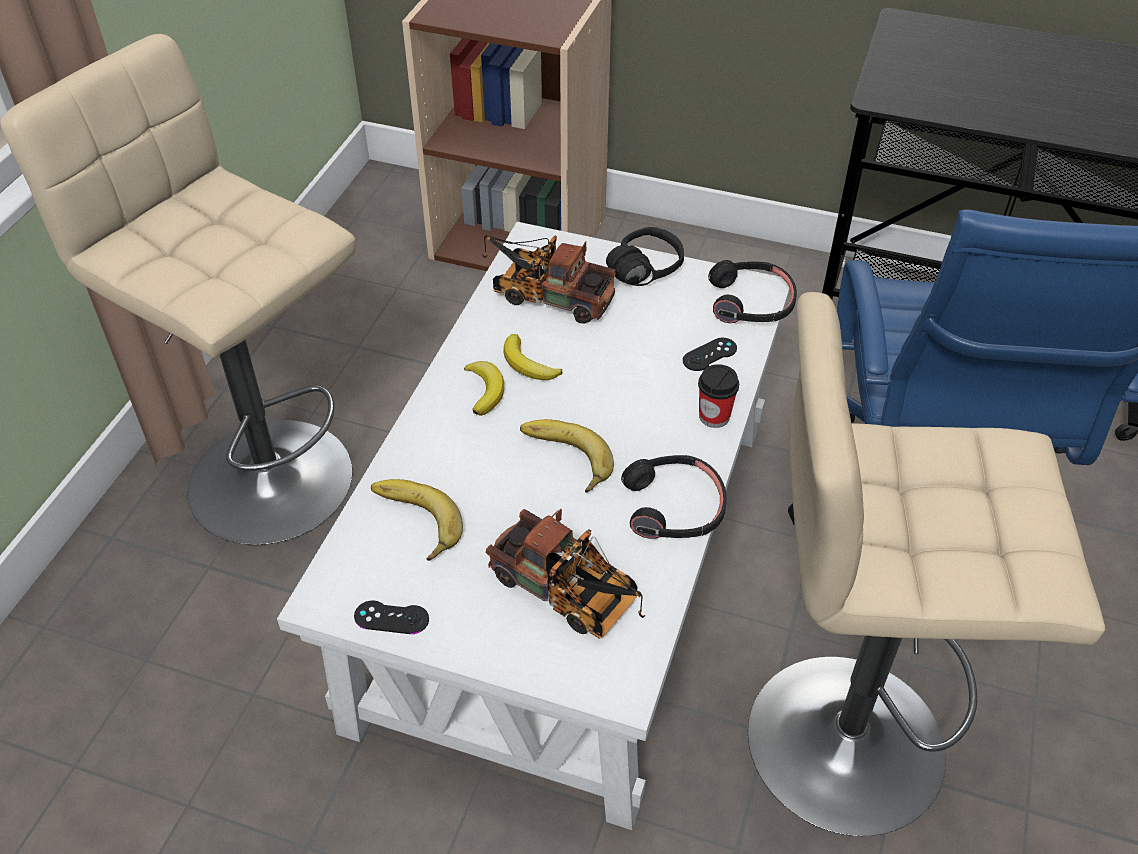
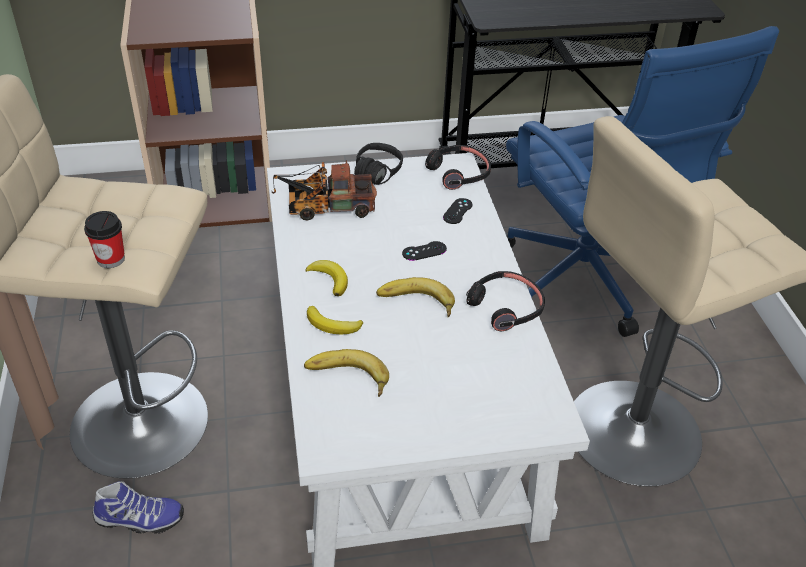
camera: 30 degrees left, 5 degrees down
(203, 590) = (139, 520): none -> shoe
(391, 618) = (380, 443): black game controller -> black game controller (424, 251)
(528, 364) = (346, 254): banana -> banana (333, 325)
(570, 595) = (483, 382): toy truck -> none
(714, 416) = (488, 246): cup -> cup (111, 259)

